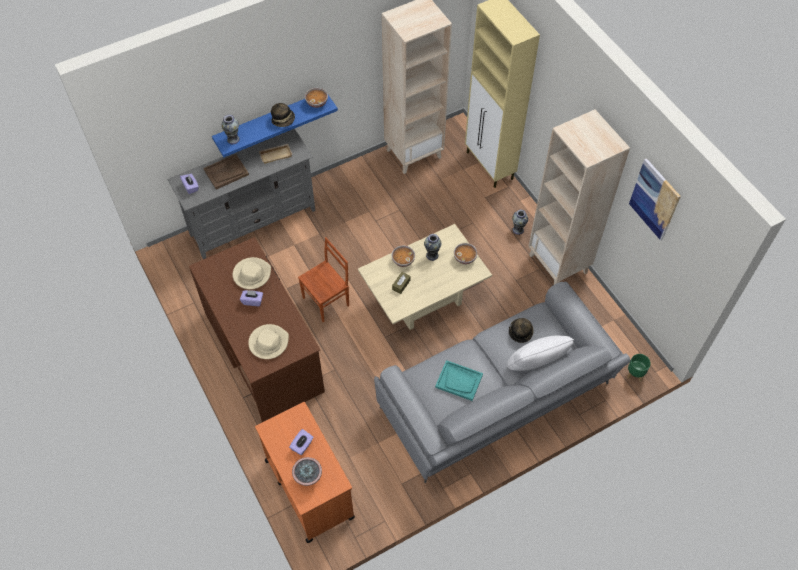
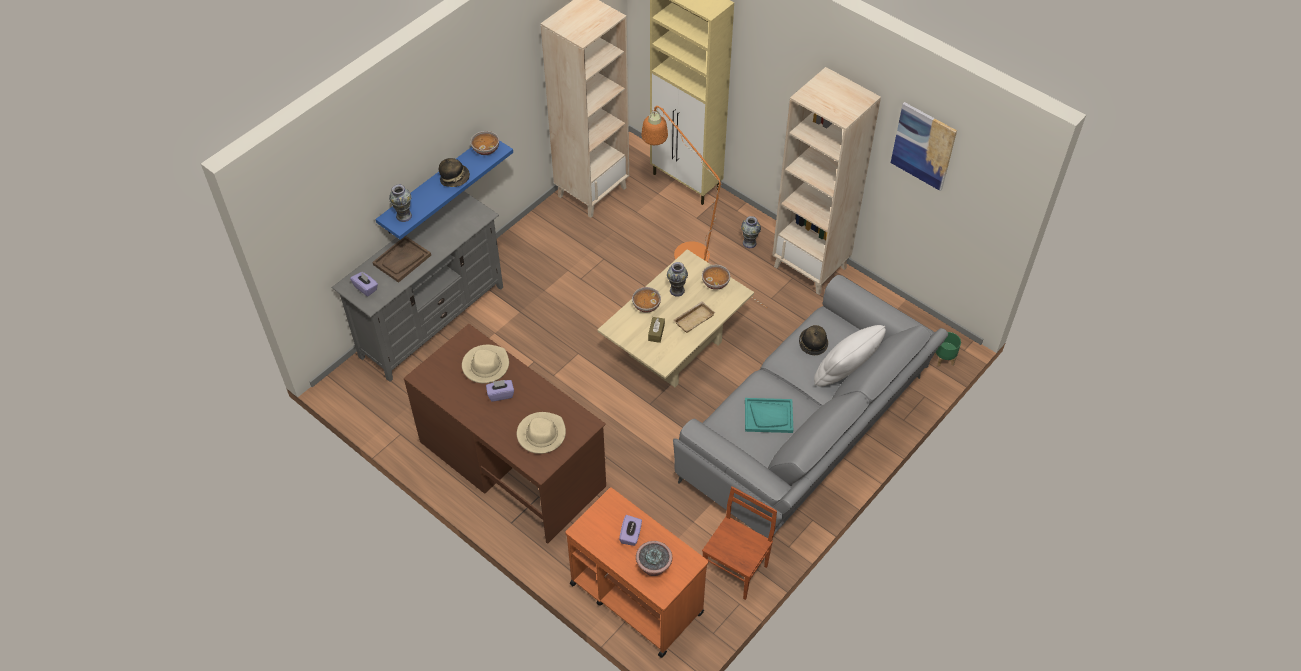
camera: 20 degrees left, 5 degrees down
(276, 154) = (453, 224): beige tray -> beige tray (693, 318)
(327, 301) = (563, 385): brown chair -> brown chair (736, 570)
(464, 221) = (684, 250): none -> orange floor lamp

